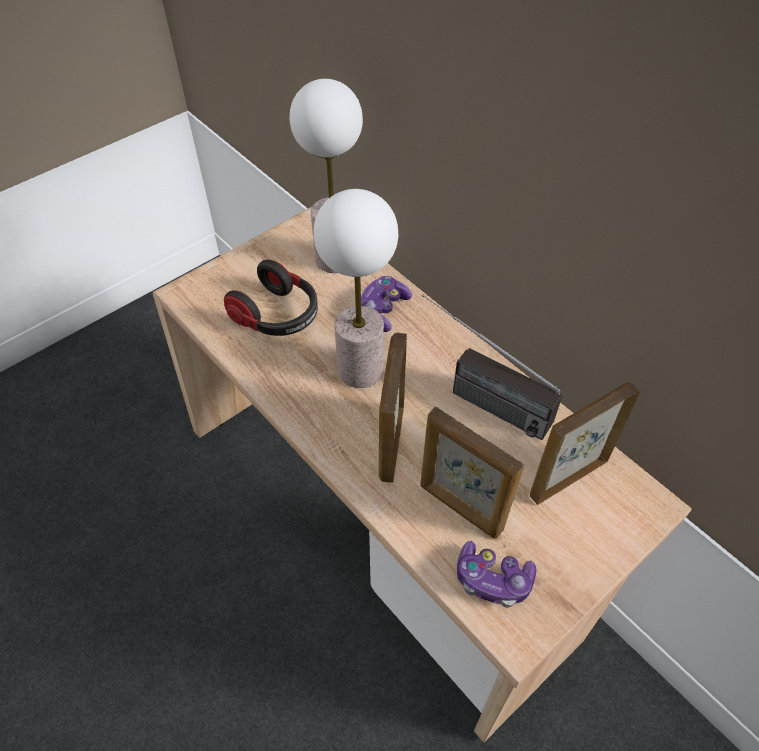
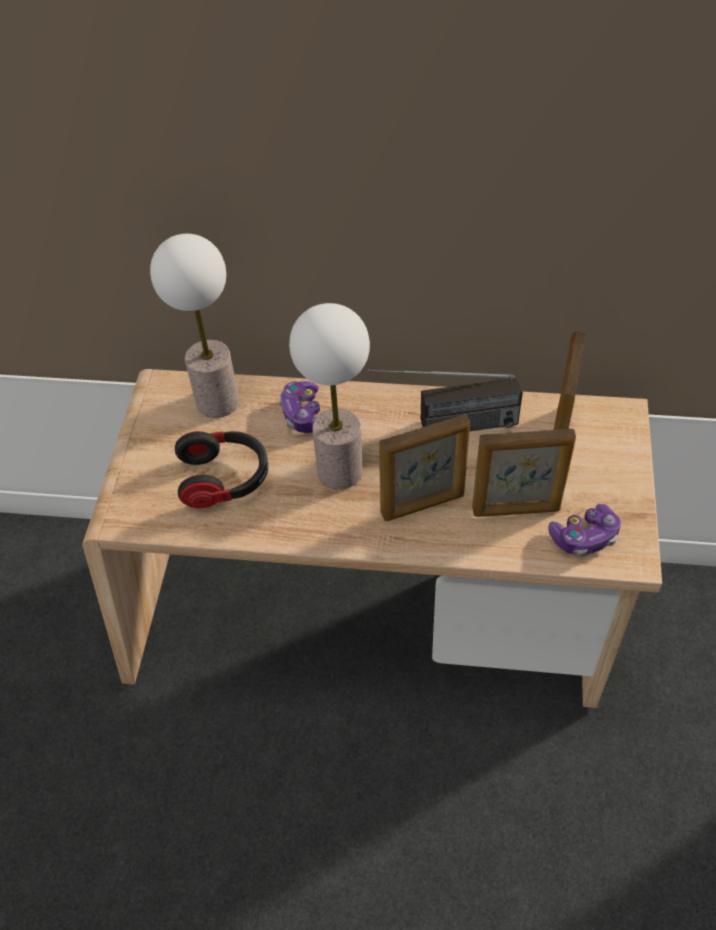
camera: 40 degrees left, 0 degrees up
(391, 443) = (423, 505): picture frame -> picture frame turned 75 degrees counterclockwise

